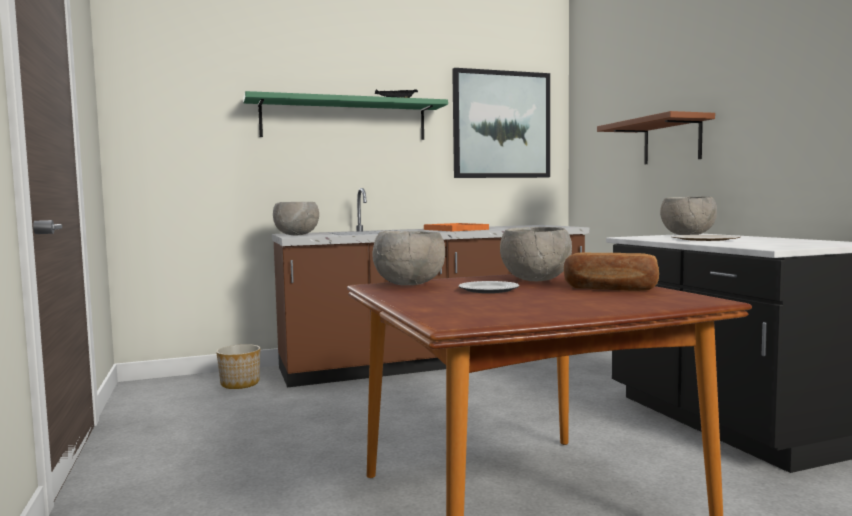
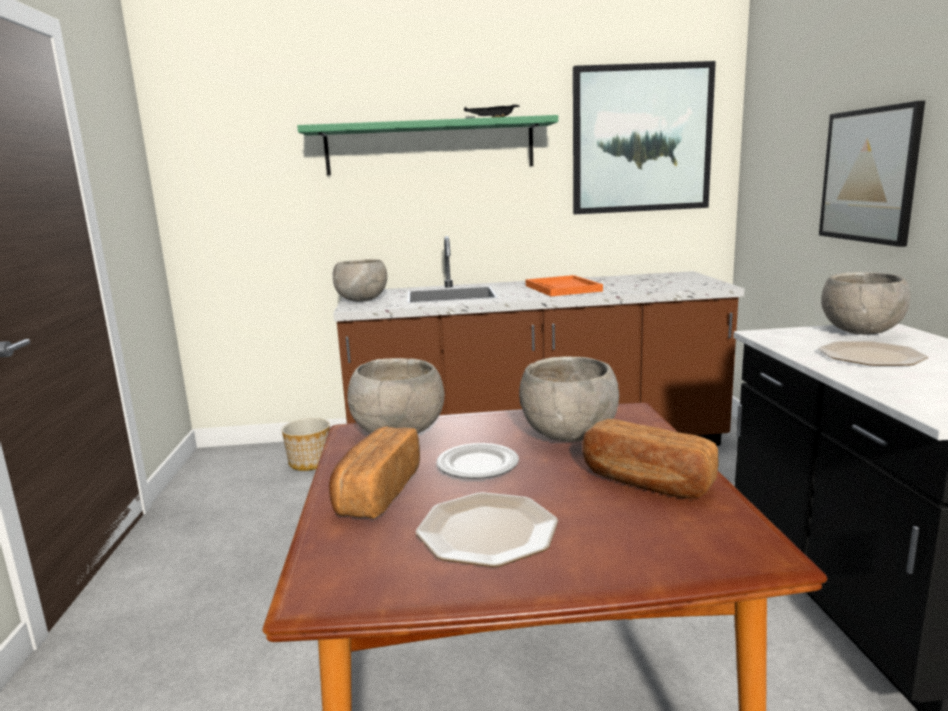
camera: 15 degrees right, 10 degrees up
(431, 299) = (376, 492): none -> bread
(531, 304) = (486, 531): none -> plate
(672, 141) = (869, 175): brown shelf -> picture

